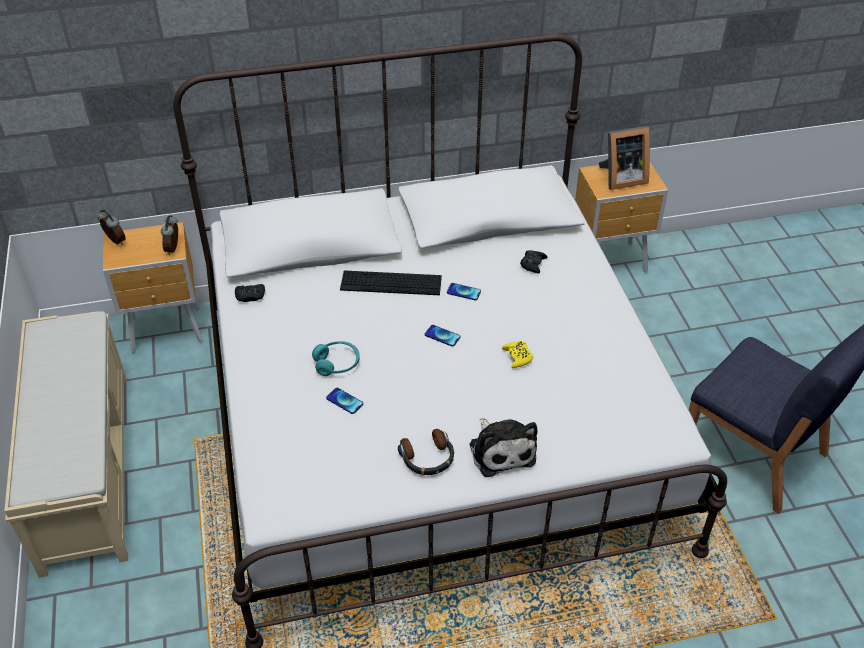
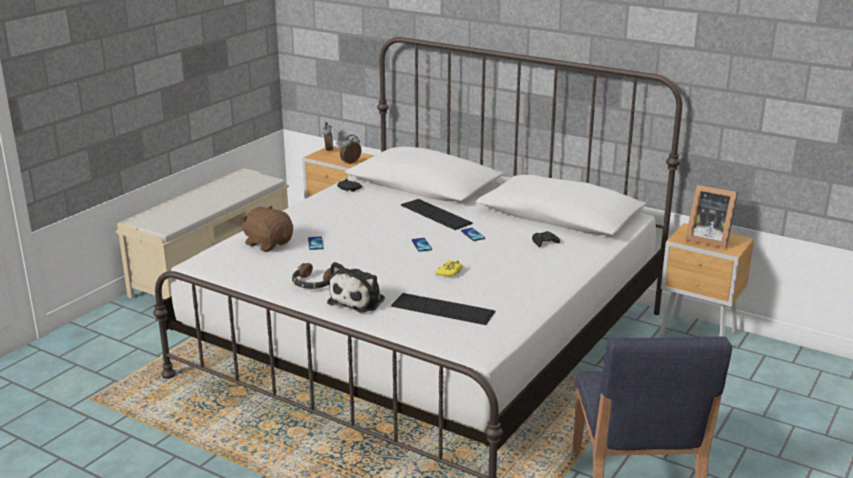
camera: 45 degrees right, 20 degrees down
(298, 434) = (268, 243): none -> brown plush toy
(337, 363) = (341, 229): turquoise headphones -> none
(580, 409) = (443, 309): none -> keyboard

